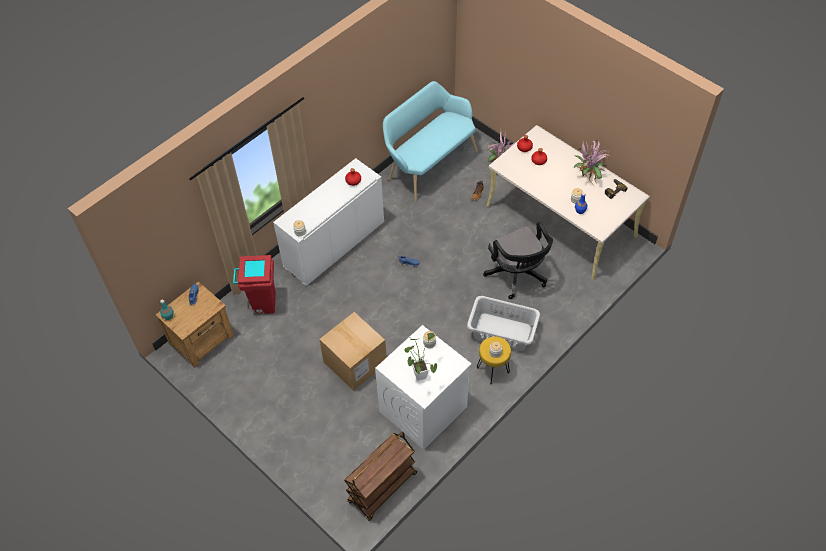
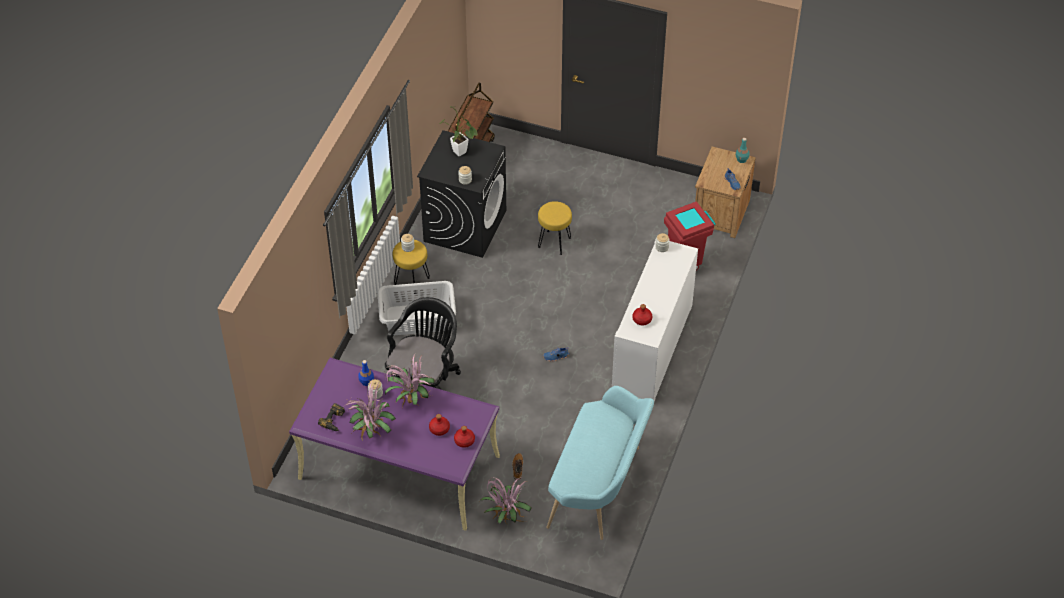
camera: 155 degrees right, 5 degrees down
(355, 362) = (554, 243): cardboard box -> yellow stool
(423, 409) = (465, 225): white washing machine -> black washing machine
(517, 276) = (425, 383): black office chair -> black office chair turned 75 degrees clockwise
(551, 187) = (410, 399): none -> potted plant
(561, 221) = (398, 467): beige desk -> purple desk

